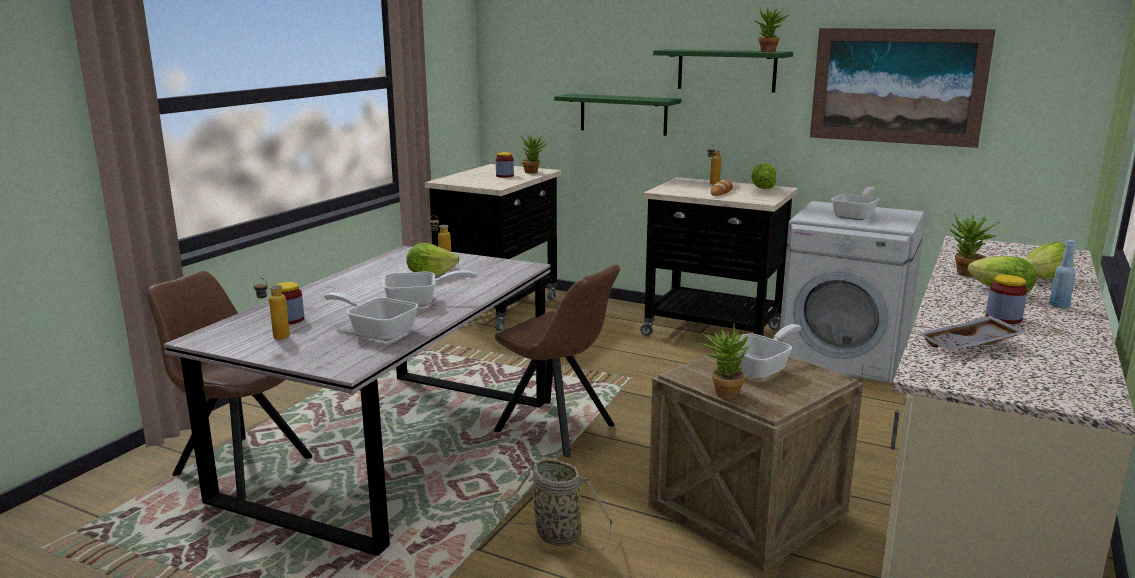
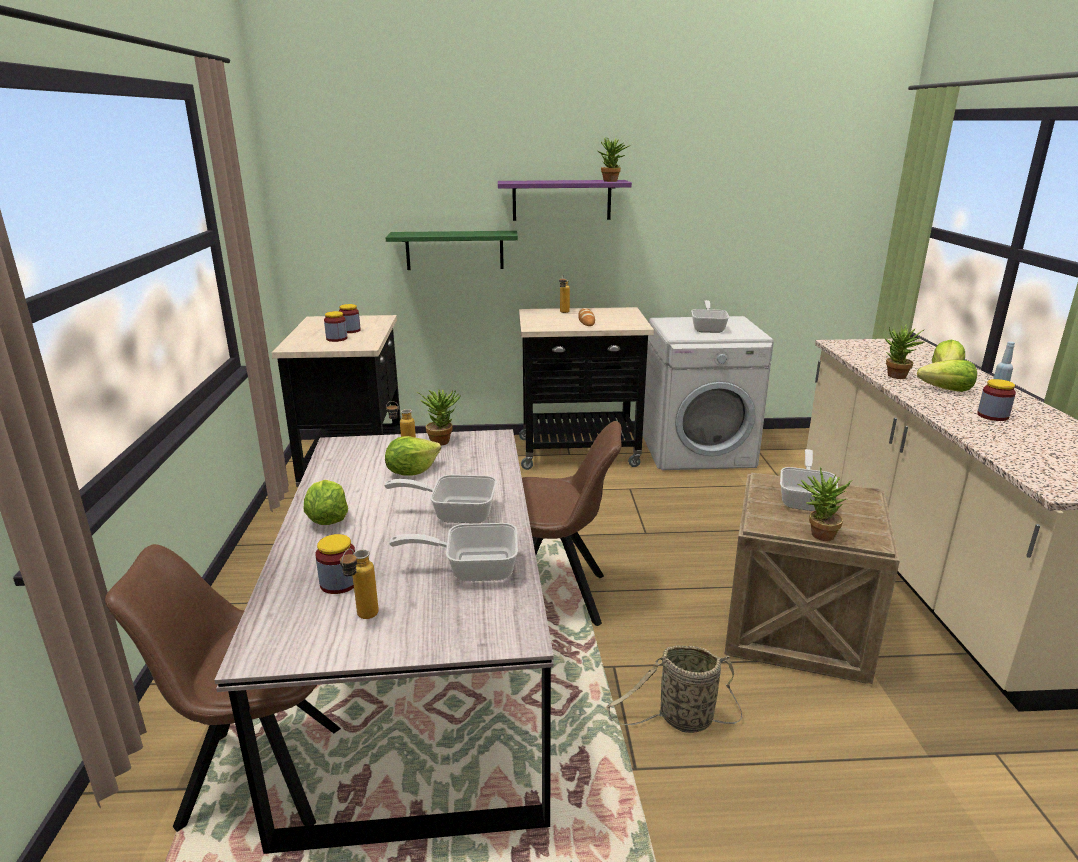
camera: 30 degrees left, 5 degrees up
(419, 302) = (455, 513): frying pan -> frying pan turned 135 degrees counterclockwise
(484, 179) = (336, 339): none -> jar
(533, 172) = (372, 321): potted plant -> potted plant (442, 440)
(726, 70) = (561, 200): green shelf -> purple shelf
(763, 188) = (612, 312): lettuce -> lettuce (327, 519)
(897, 86) = (718, 208): picture -> none
(970, 346) = (1025, 449): grey tray -> none

